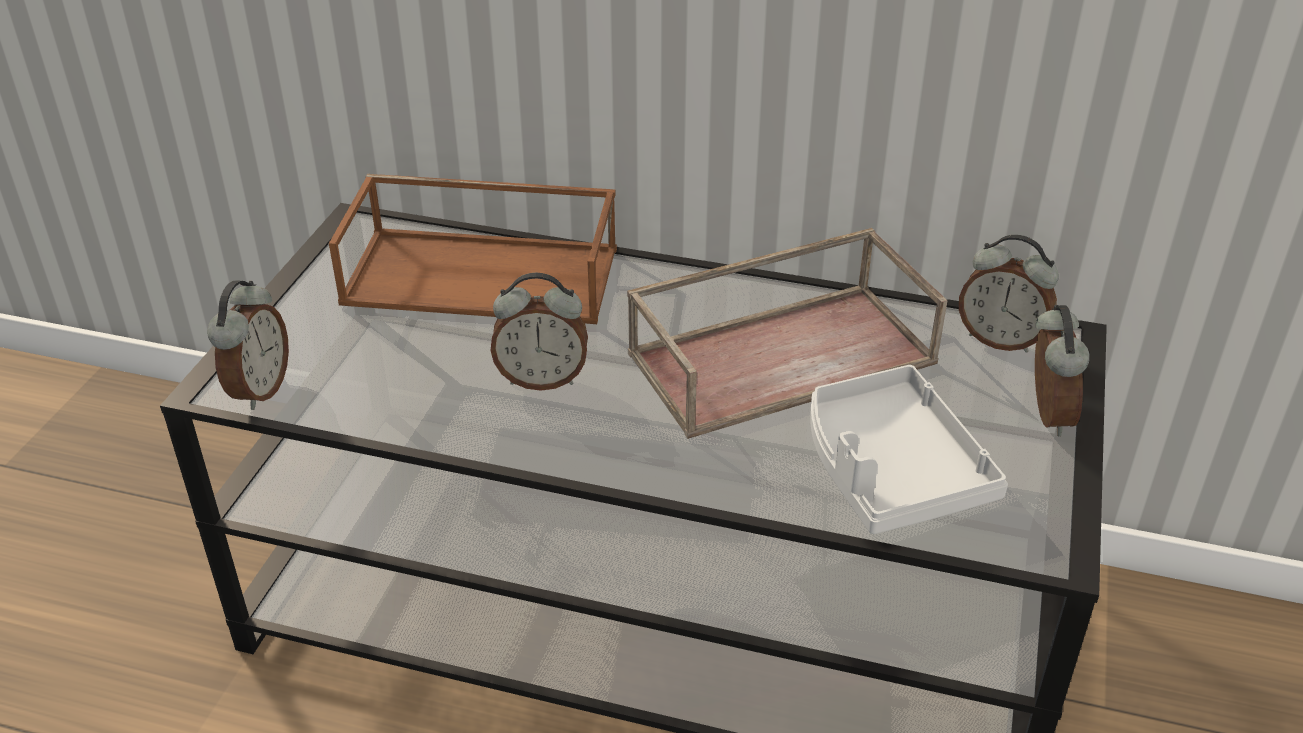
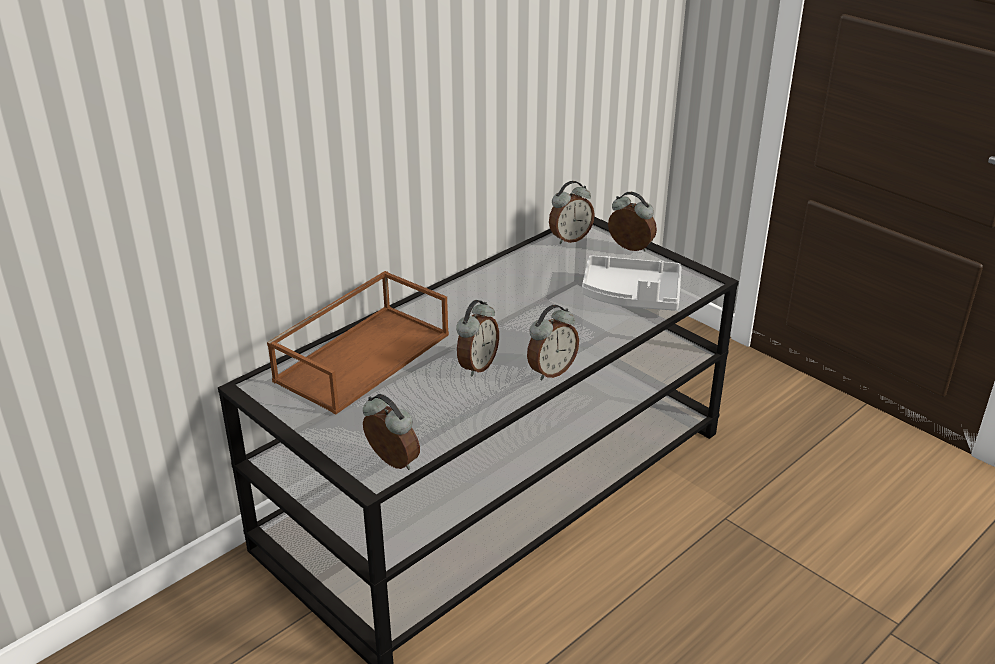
camera: 60 degrees left, 5 degrees down
(583, 455) = (551, 371): none -> alarm clock
(783, 356) = (528, 293): brown tray -> none

